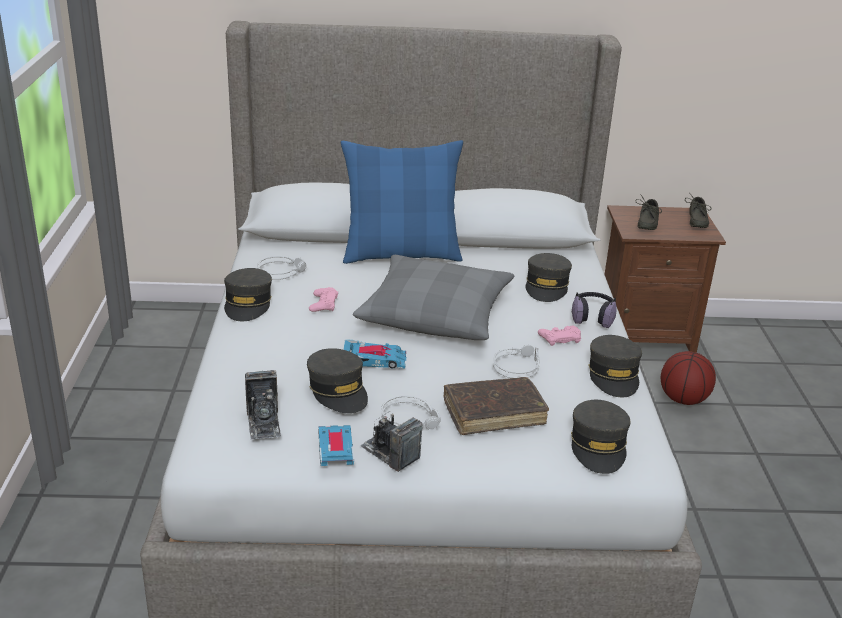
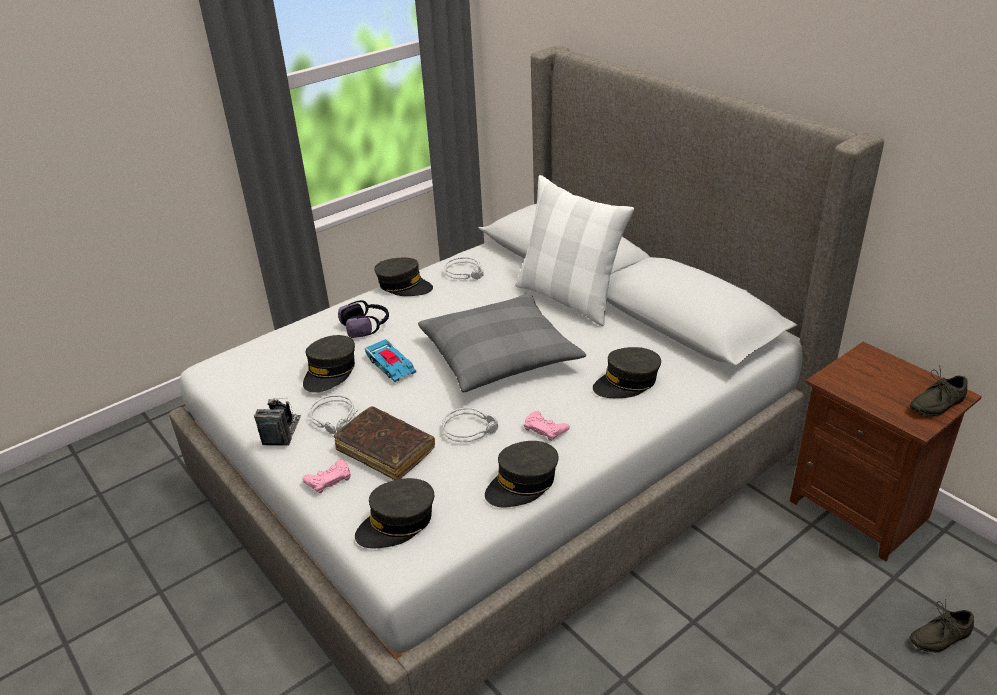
camera: 55 degrees right, 5 degrees up
(248, 304) = (404, 286): grey cap -> grey cap turned 120 degrees counterclockwise
(263, 422) = (262, 366): camera -> none
(323, 304) = (443, 309): pink game controller -> pink game controller (328, 479)
(335, 449) = (263, 408): toy car -> none
(401, 254) = (569, 298): blue pillow -> white pillow
(593, 316) = (611, 428): headphones -> headphones (366, 326)
(645, 223) = (865, 377): grey shoe -> grey shoe (937, 635)
(683, 399) = (792, 589): basketball -> none

